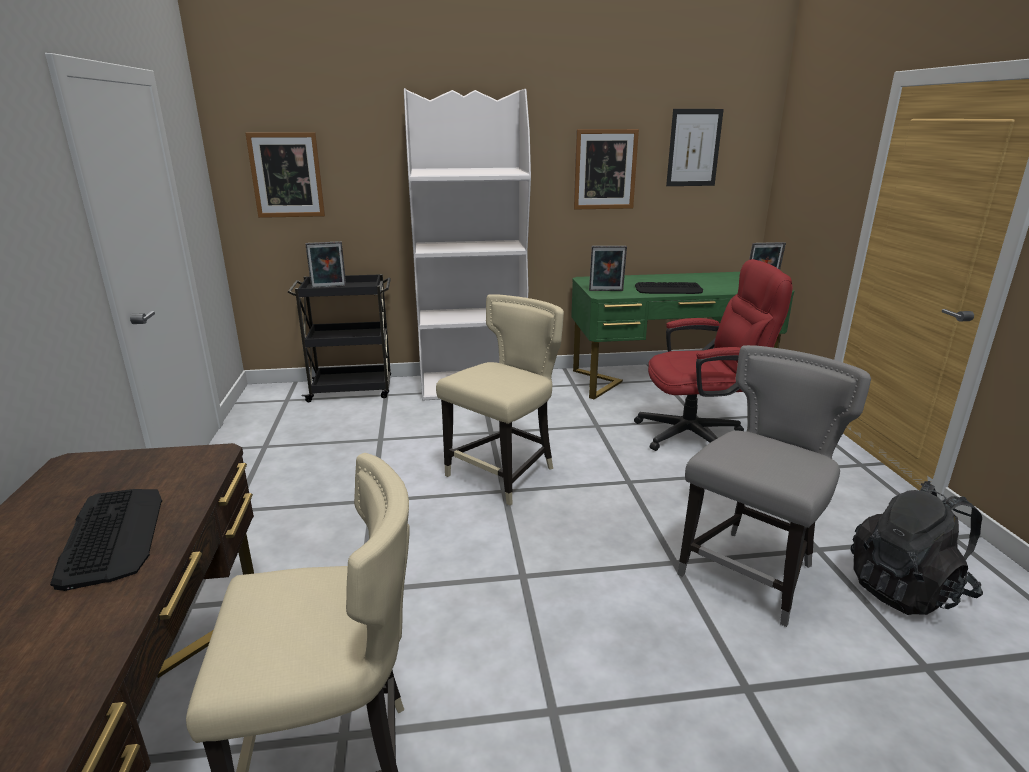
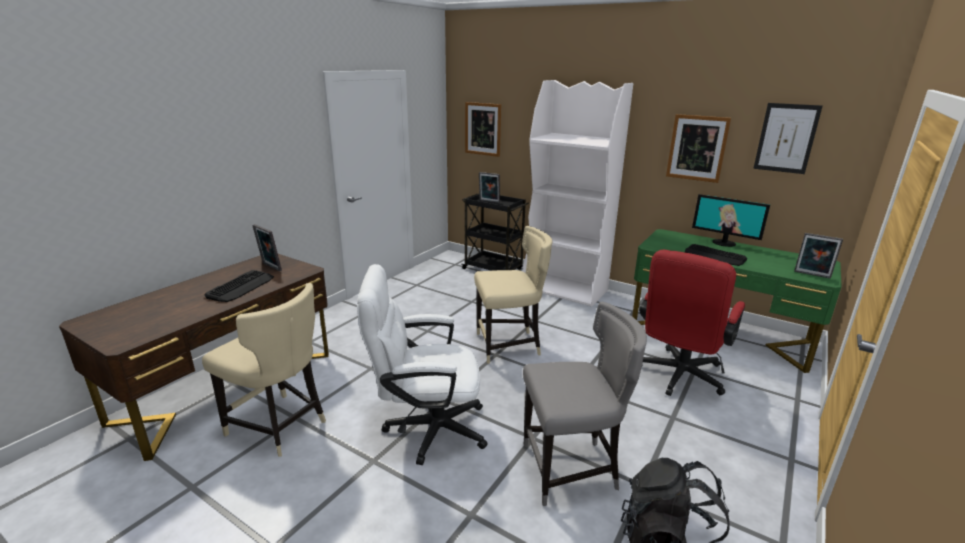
camera: 40 degrees right, 0 degrees up
(555, 624) = (426, 428): none -> white office chair
(606, 291) = (660, 244): picture frame -> picture frame (270, 267)
(651, 277) = (724, 243): none -> monitor
(699, 434) = (678, 377): red office chair -> red office chair turned 90 degrees clockwise

